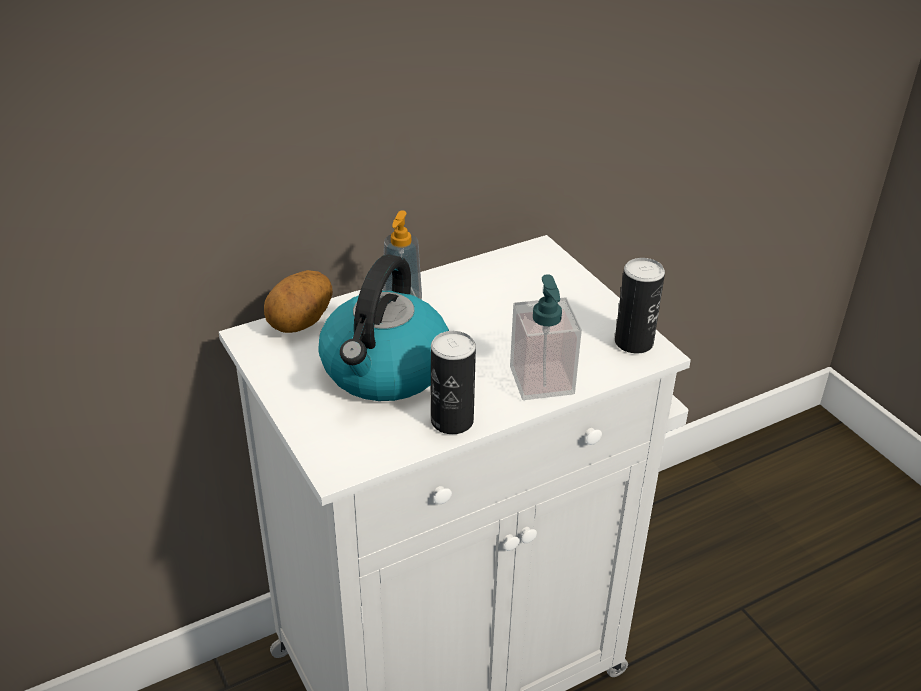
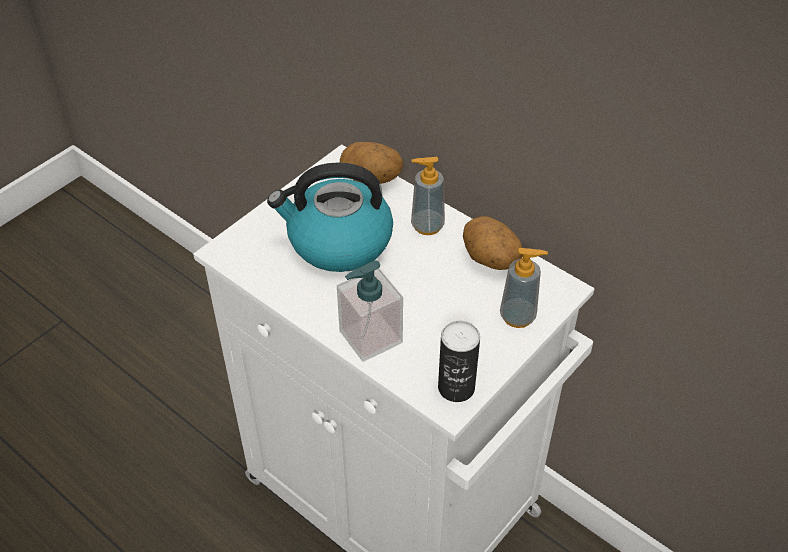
camera: 70 degrees right, 10 degrees up
(452, 421) = (296, 296): can -> none
(478, 279) = (489, 260): none -> potato
(561, 283) = (517, 316): none -> soap dispenser

